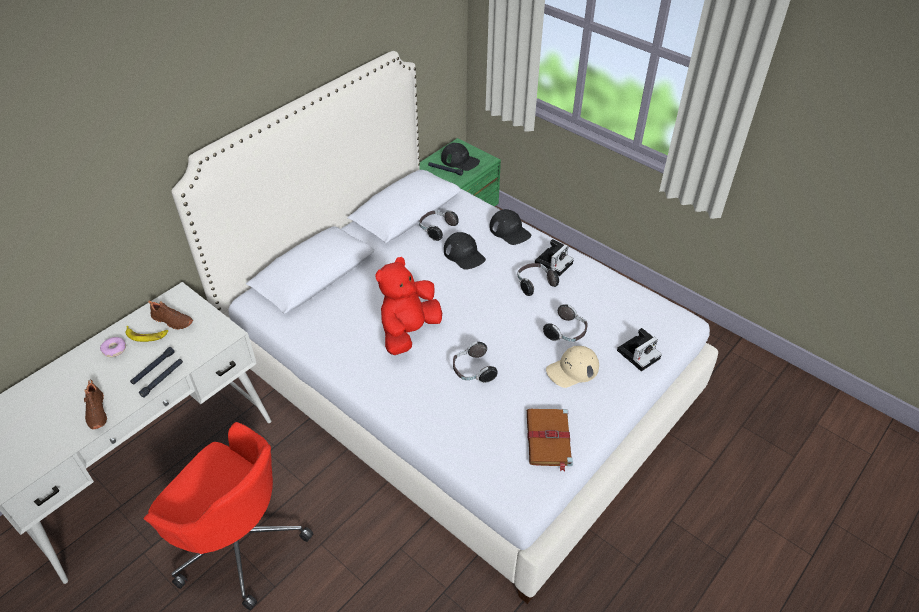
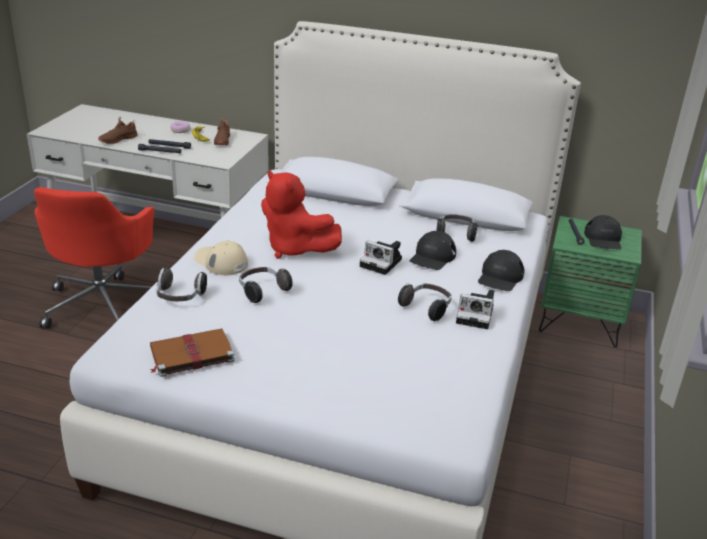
camera: 65 degrees right, 15 degrees down
(408, 331) = (295, 248): red plush toy -> red plush toy turned 150 degrees counterclockwise
(566, 332) = (364, 343): headphones -> headphones (180, 297)
(572, 370) = (306, 357): beige cap -> beige cap (221, 262)
(639, 353) = (368, 404): camera -> camera (382, 263)

